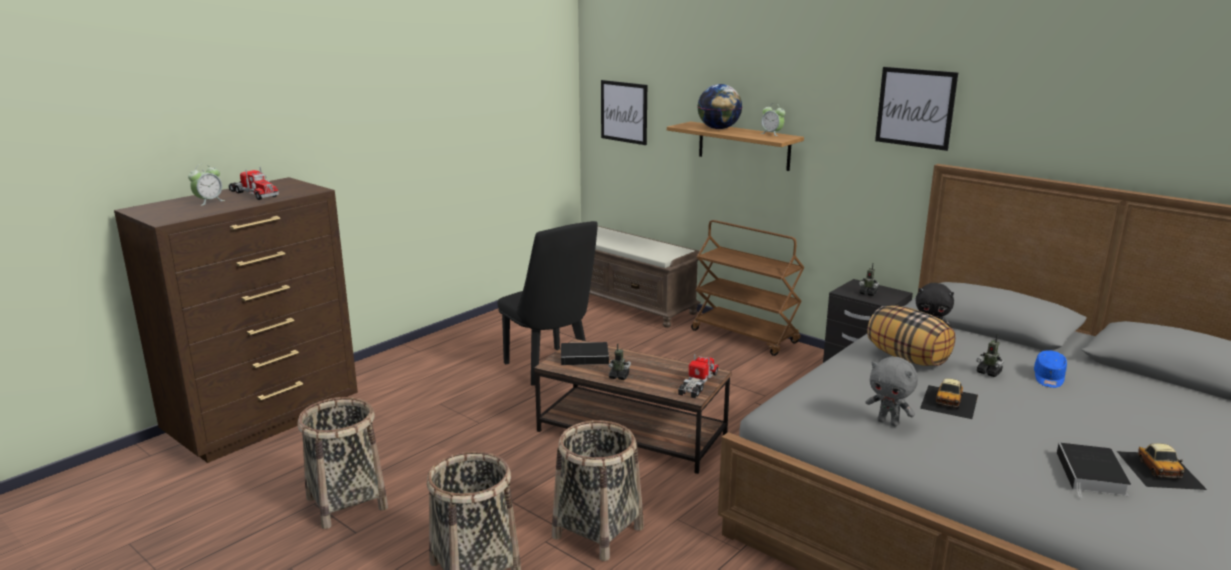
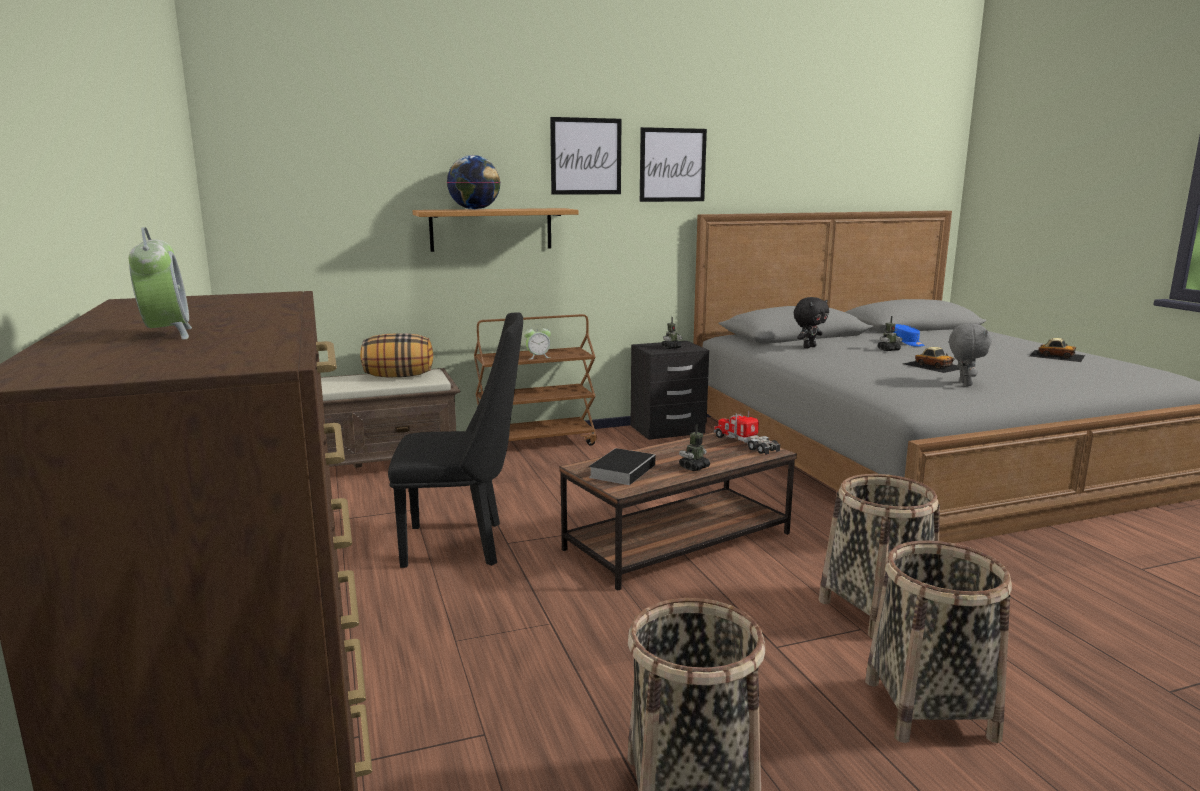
camera: 60 degrees left, 5 degrees down
(253, 194) = (196, 315): toy truck -> none
(624, 112) = (297, 211): picture -> picture (586, 156)
(772, 134) = (535, 208): alarm clock -> alarm clock (538, 357)
(888, 422) = (964, 384): grey plush toy -> grey plush toy turned 60 degrees counterclockwise
(908, 358) = (845, 358): pillow -> pillow (399, 376)
(1092, 475) = (1063, 366): book -> none

